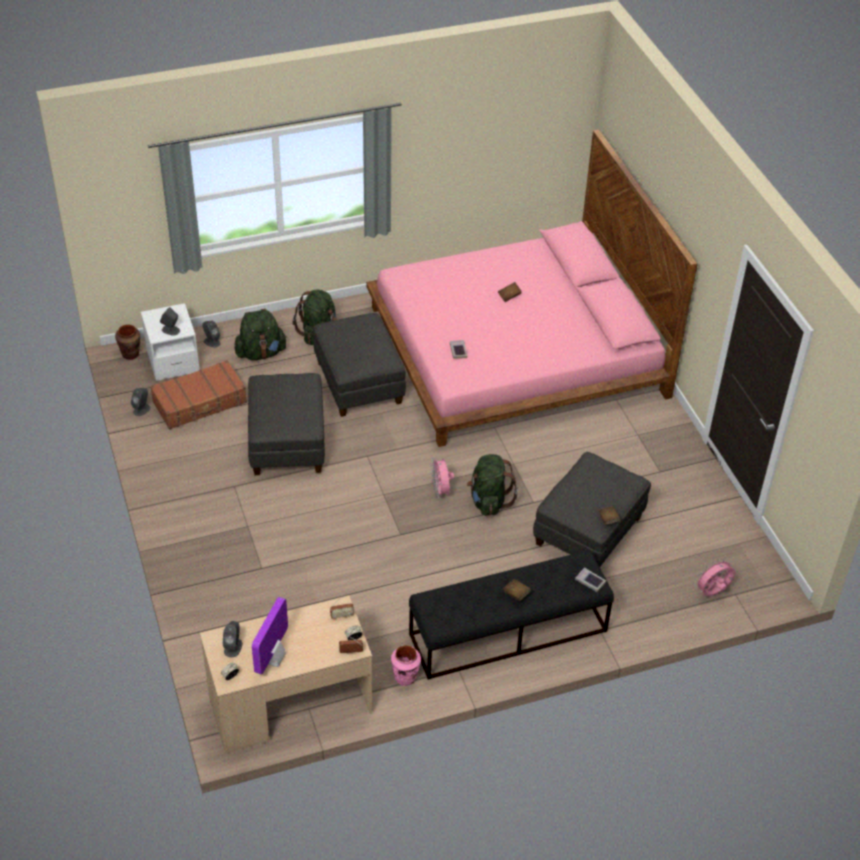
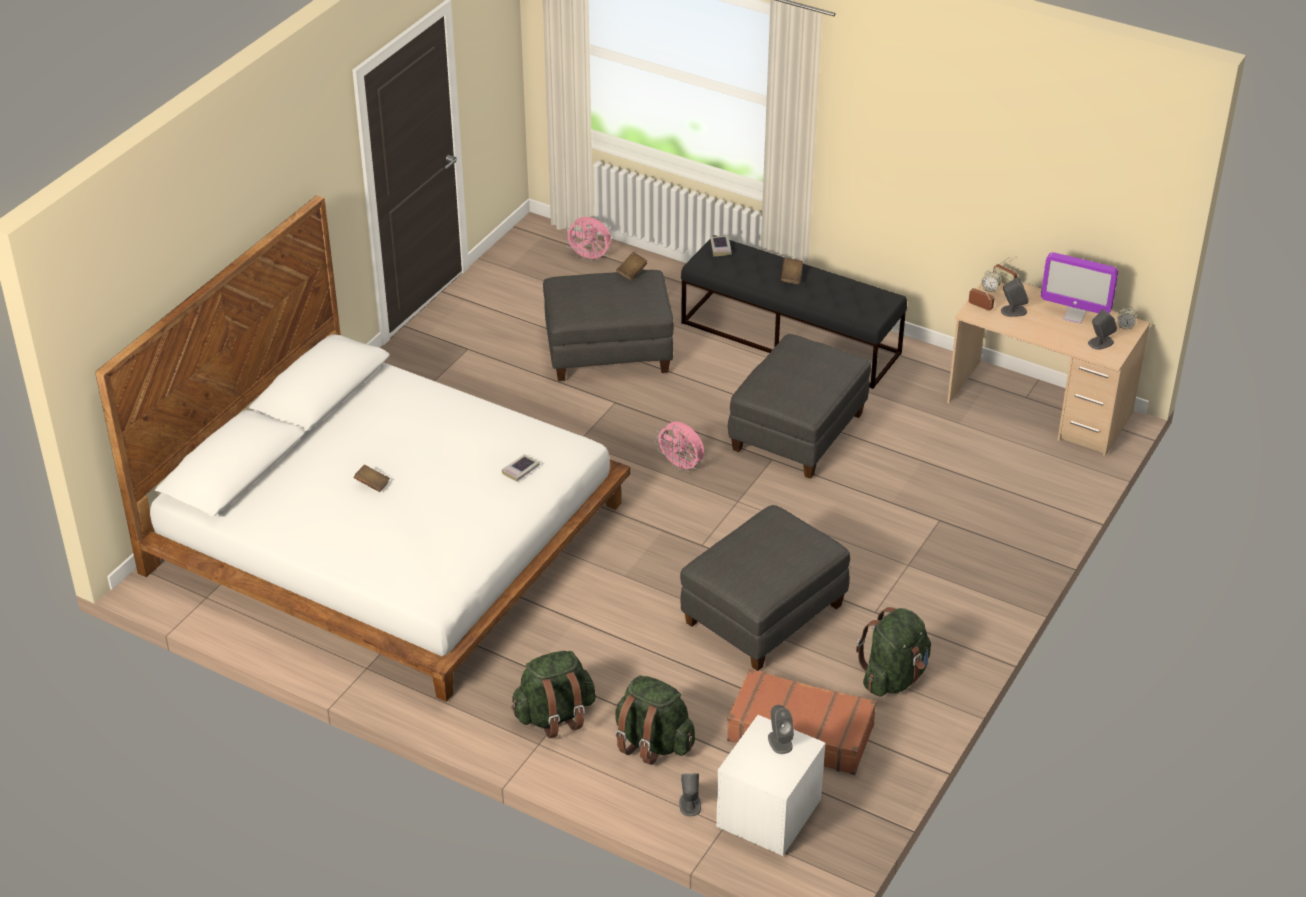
camera: 130 degrees left, 5 degrees down
(130, 354) = (810, 866): brown vase -> none
(142, 409) = (877, 775): grey speaker -> grey speaker (1013, 311)
(274, 658) = (1074, 316): monitor -> monitor turned 45 degrees clockwise
(359, 384) = (599, 622): grey ottoman -> grey ottoman (798, 432)
(405, 677) = (918, 365): pink vase -> none
(441, 491) = (681, 466): pink fan -> pink fan turned 90 degrees clockwise
(489, 501) = (651, 429): green backpack -> green backpack (894, 677)
(515, 350) = (388, 536): pink bed -> white bed

